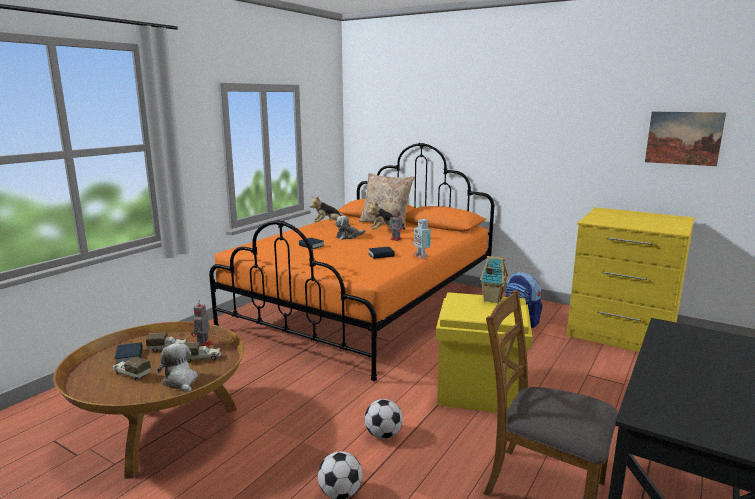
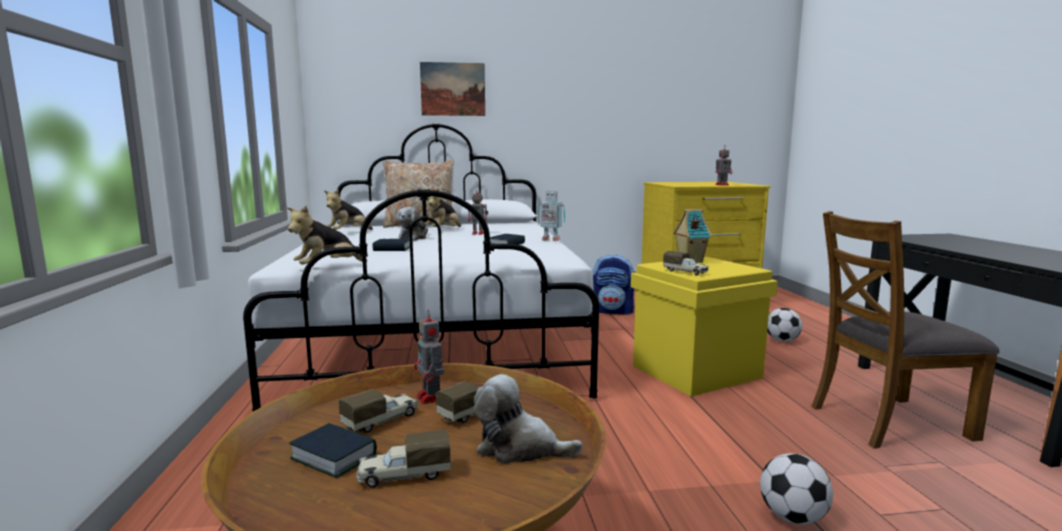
camera: 40 degrees left, 5 degrees down
(248, 255) = (327, 267): none -> plush toy
(365, 308) = (439, 338): orange bed -> white bed
(383, 435) = (705, 442): football -> football (782, 340)
(455, 309) = (686, 272): none -> toy truck
(640, 226) = (722, 185): none -> toy robot
(683, 138) = (711, 109): picture -> picture (453, 89)

